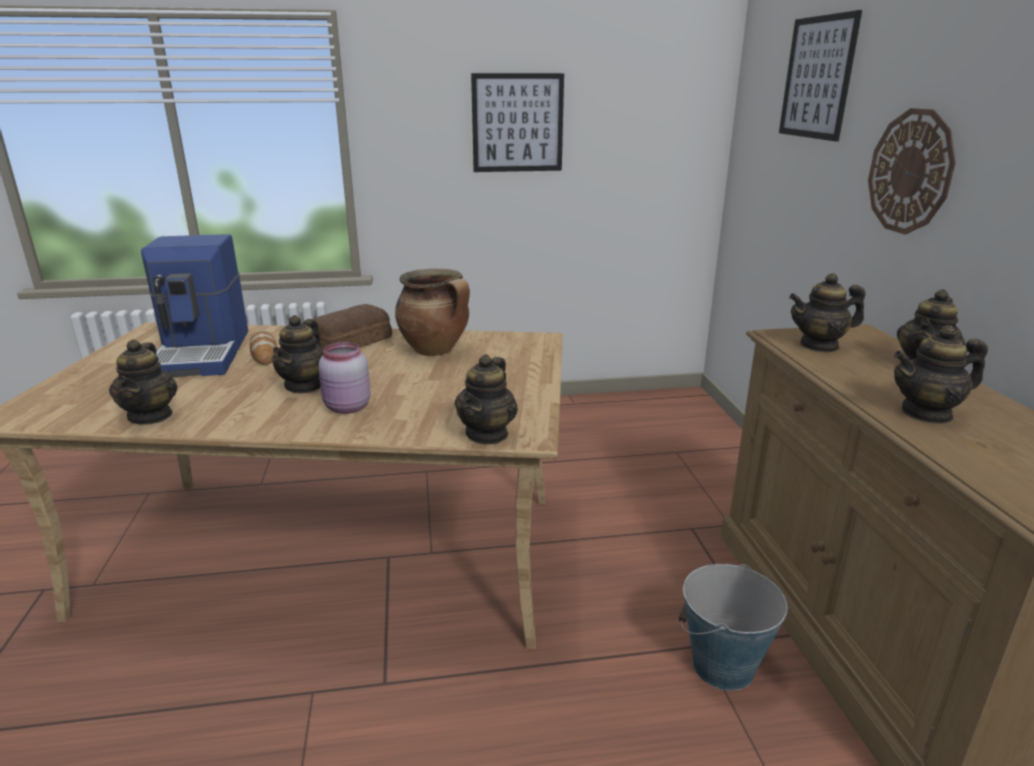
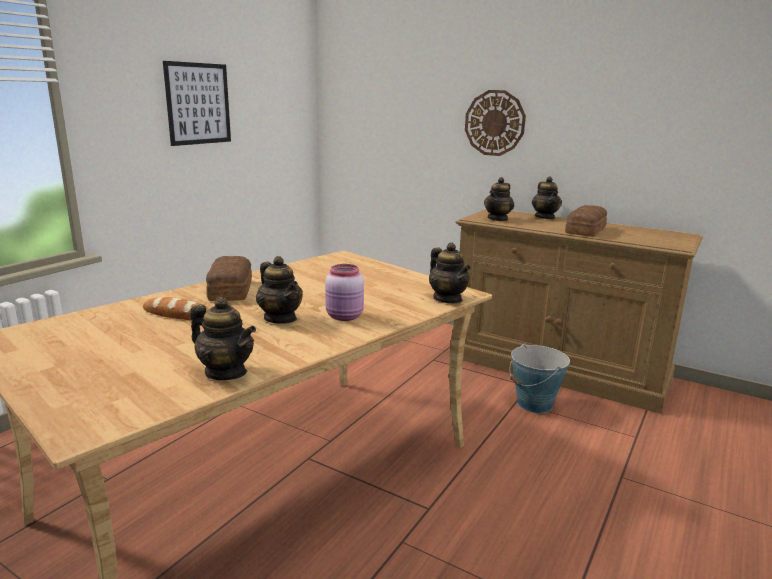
camera: 50 degrees left, 5 degrees down
(204, 353) = (125, 332): coffee machine -> none
(436, 350) = (302, 277): cooking pot -> none
(817, 78) = (404, 73): picture -> none
(927, 413) = (586, 230): teapot -> bread

